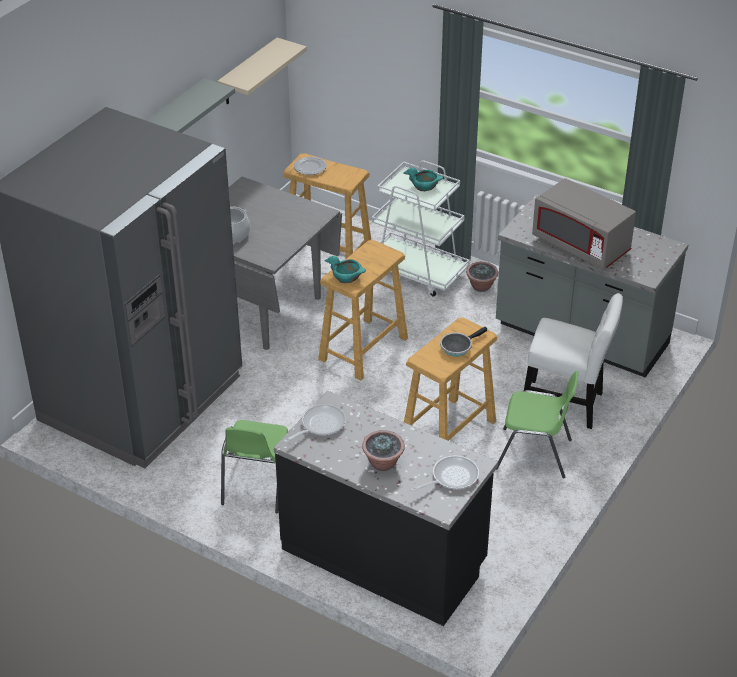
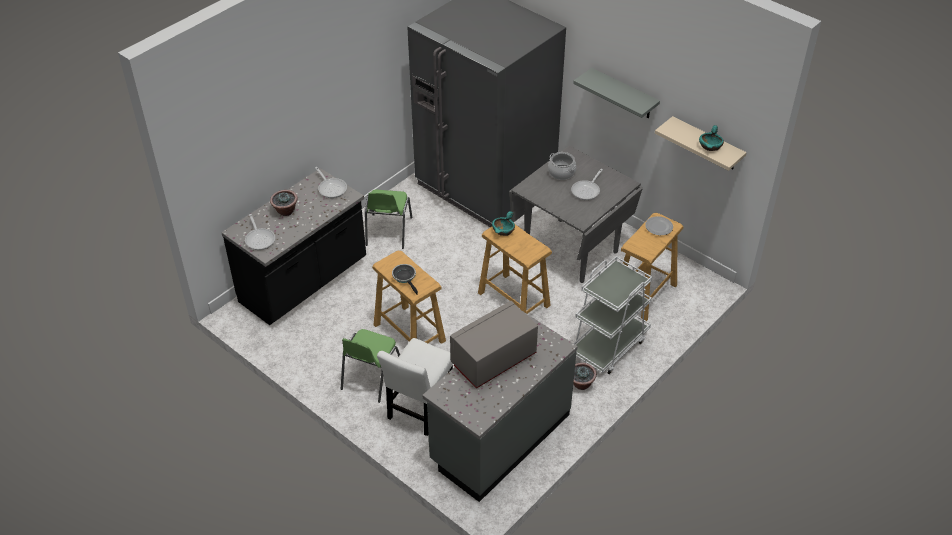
camera: 100 degrees right, 5 degrees up
(257, 485) = (388, 232): green chair -> green chair turned 105 degrees counterclockwise
(264, 212) = (587, 190): none -> frying pan
(424, 186) = (618, 289): turquoise bowl -> turquoise bowl (710, 146)

